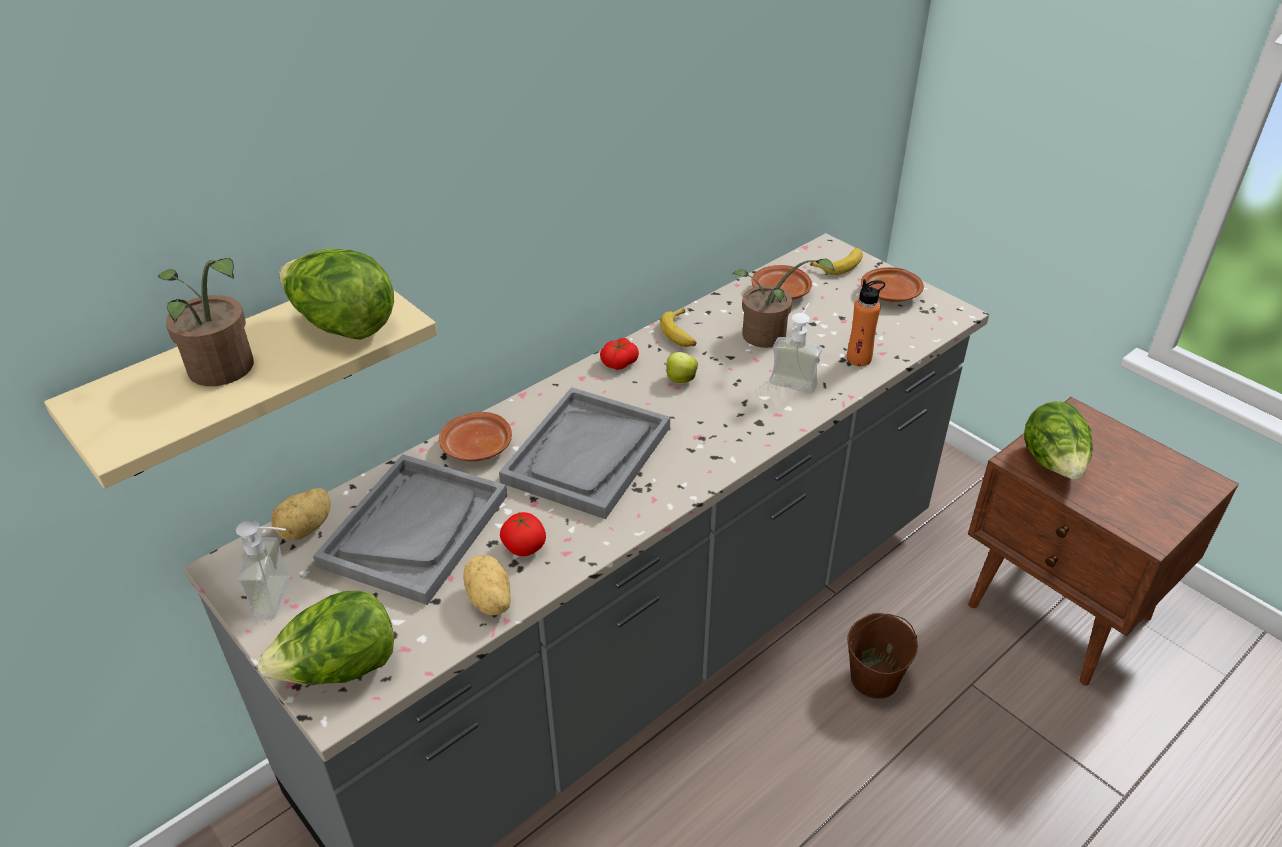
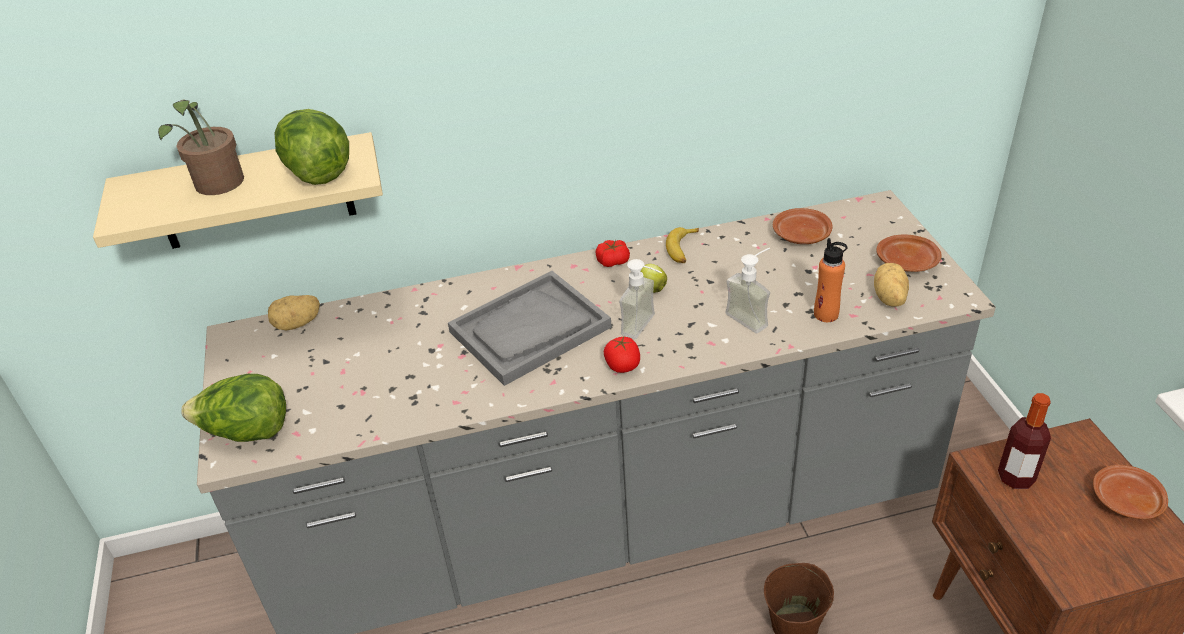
camera: 30 degrees right, 0 degrees up
(284, 597) = (249, 369): soap dispenser -> soap dispenser (646, 327)
(415, 529) = (365, 348): grey tray -> none
(476, 447) = (453, 299): brown plate -> brown plate (1125, 501)
(488, 600) = (375, 419): potato -> potato (888, 298)
(524, 547) = (429, 387): tomato -> tomato (623, 366)
(769, 338) = (757, 274): potted plant -> none
(840, 265) = (879, 223): banana -> none
(1053, 464) = (1016, 477): lettuce -> bottle

